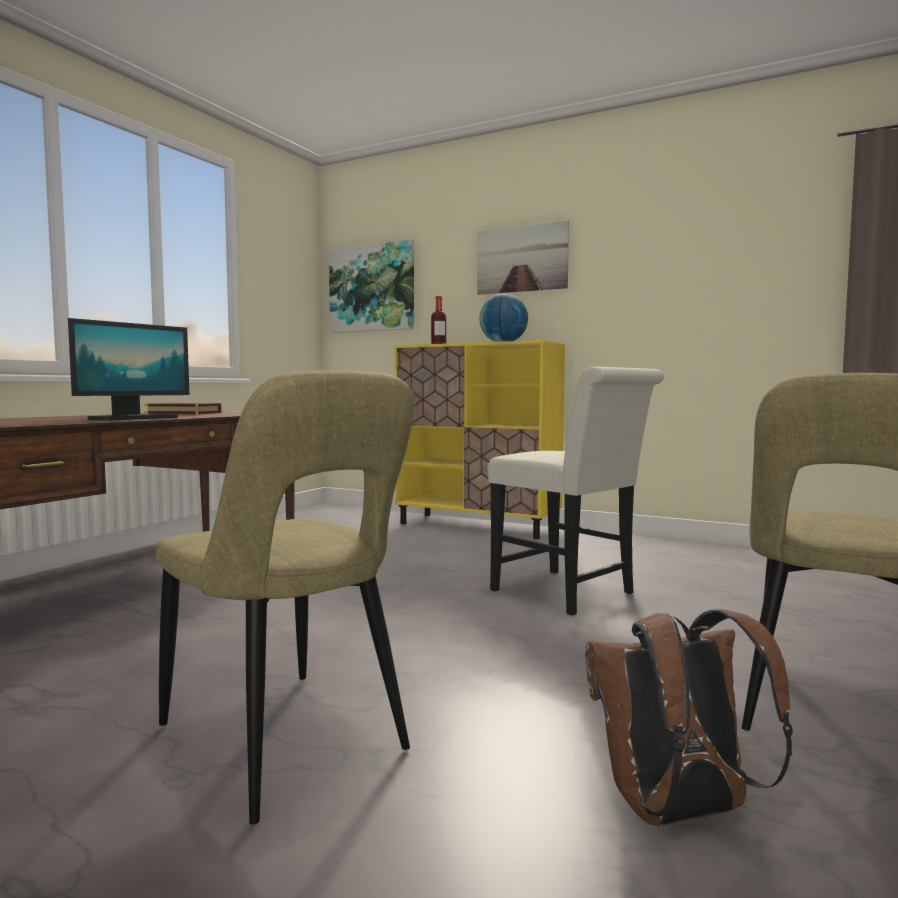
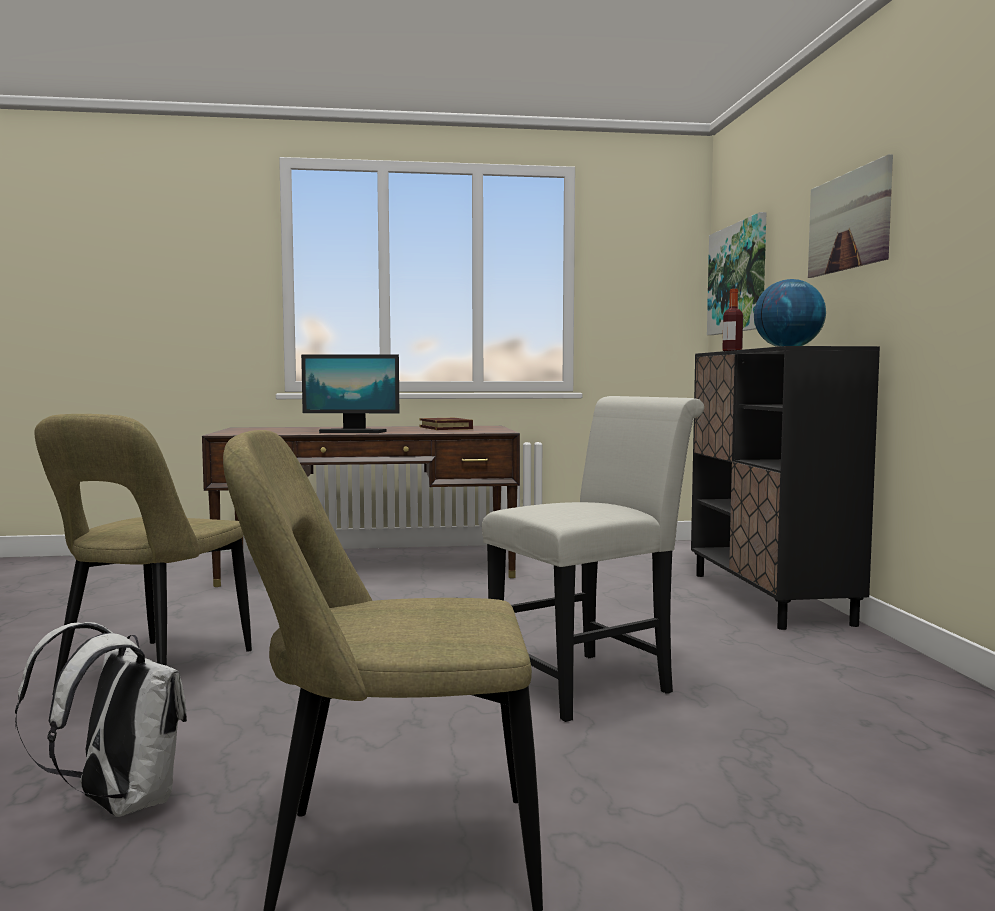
camera: 55 degrees right, 0 degrees up
(478, 526) = (768, 598): yellow cabinet -> black cabinet
(570, 594) = (590, 682): white chair -> white chair turned 135 degrees counterclockwise
(677, 813) = (118, 804): brown backpack -> white backpack

